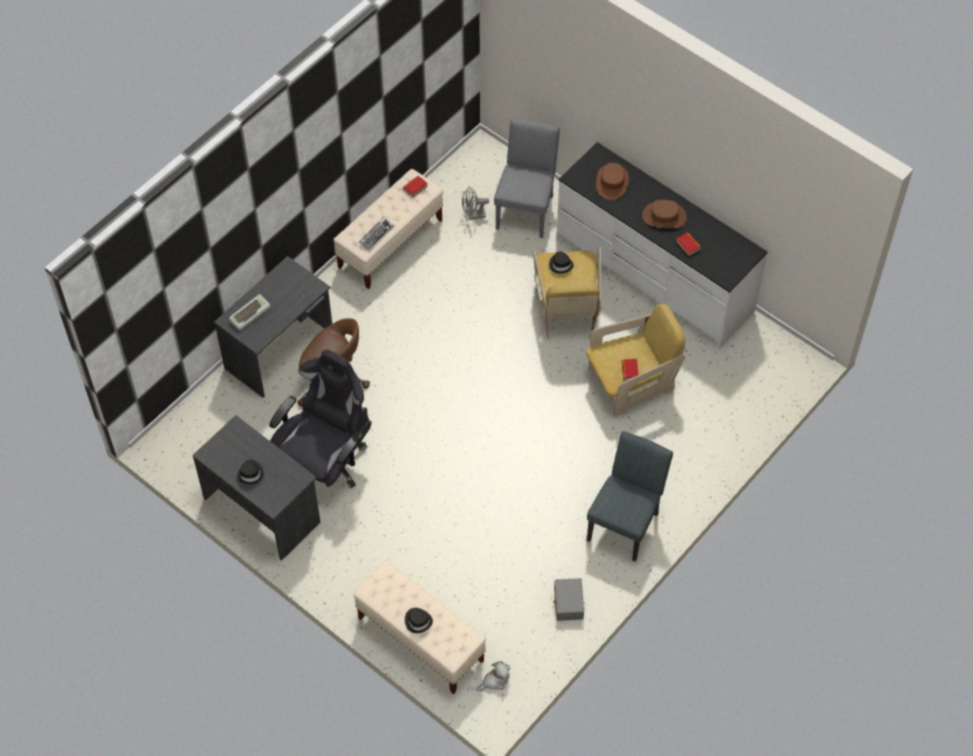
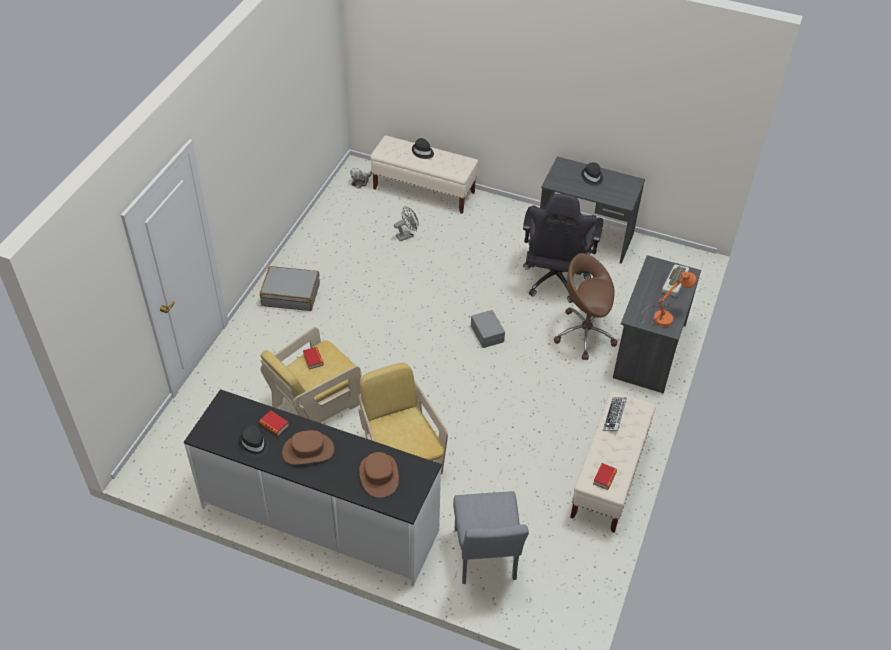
camera: 160 degrees right, 10 degrees down
(286, 283) = (662, 315): none -> orange table lamp
(473, 215) = (540, 533): grey fan -> grey fan (407, 235)
(561, 264) = (415, 443): black hat -> black hat (254, 444)
(567, 603) = (323, 233): grey storage box -> grey storage box (488, 333)
(626, 522) = (291, 294): grey chair -> grey suitcase

